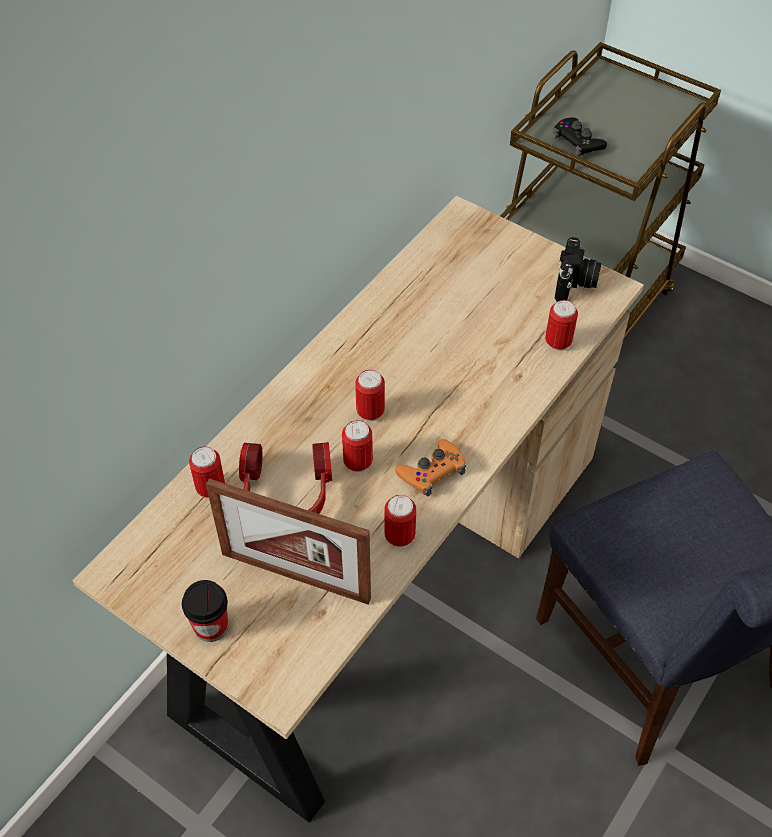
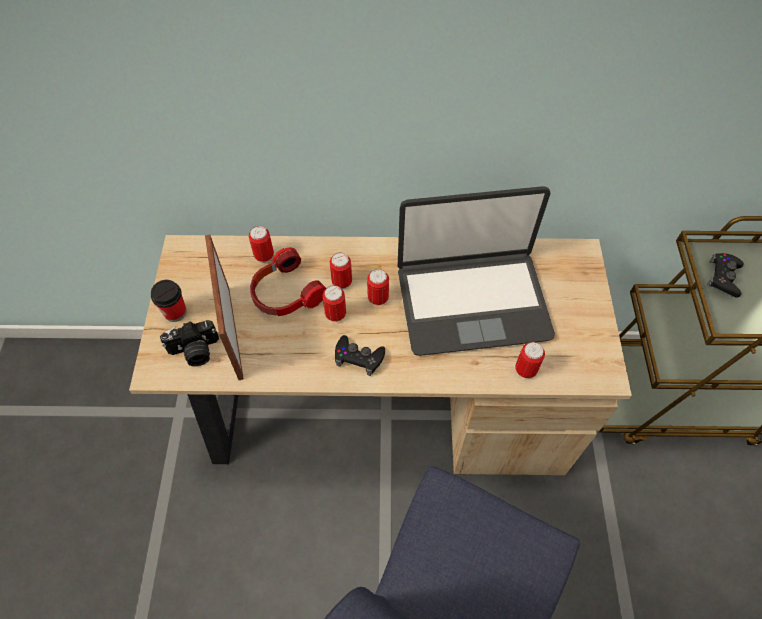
camera: 55 degrees right, 5 degrees up
(399, 536) = (298, 368): can -> can (342, 282)
(432, 471) = (359, 357): orange game controller -> black game controller
(444, 335) = (472, 301): none -> laptop
(575, 283) = (589, 351): camera -> camera (195, 352)

